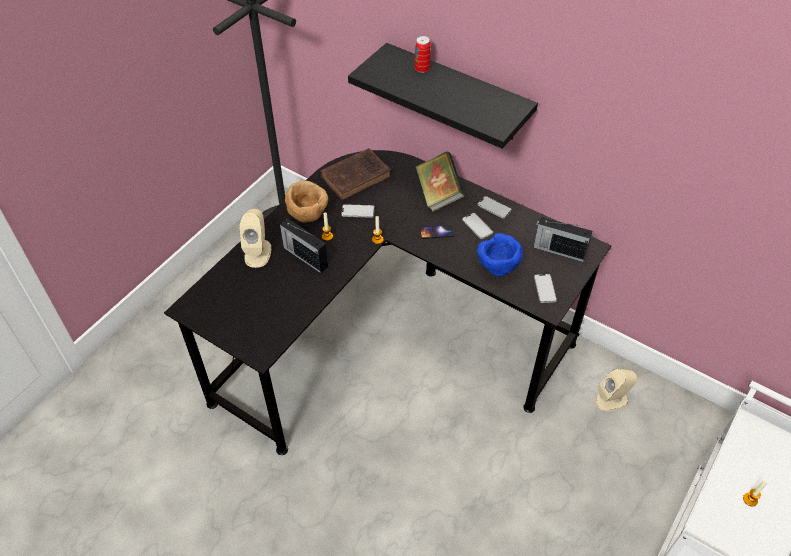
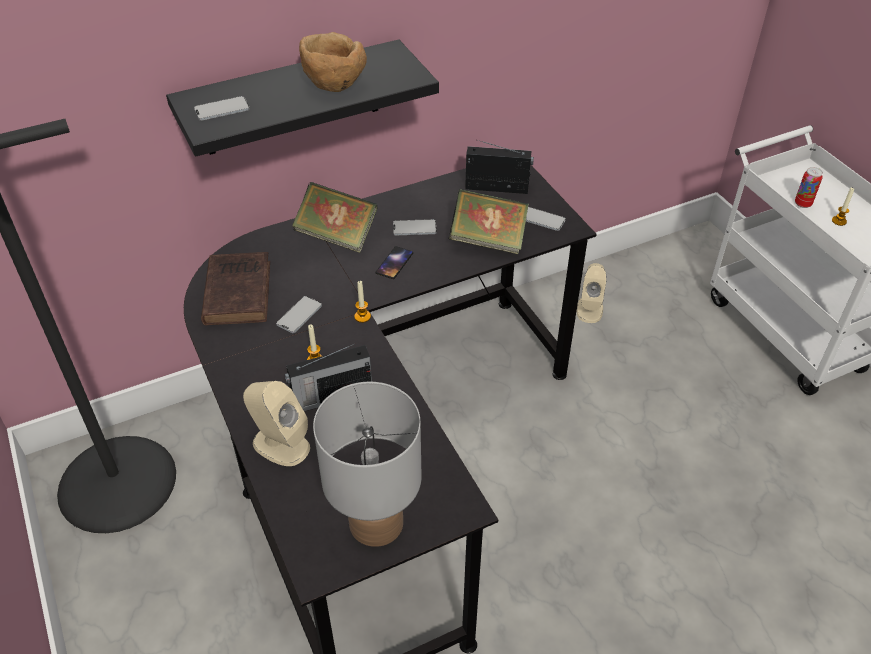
camera: 60 degrees left, 5 degrees down
(228, 319) = (376, 524): none -> grey table lamp
(308, 215) = (261, 365): brown bowl -> brown bowl (334, 86)
(422, 69) = (252, 87): can -> can (803, 204)
(494, 208) = (398, 204): phone -> phone (222, 109)
(497, 268) = (488, 240): blue bowl -> book
(558, 250) = (498, 188): radio -> radio turned 135 degrees counterclockwise

